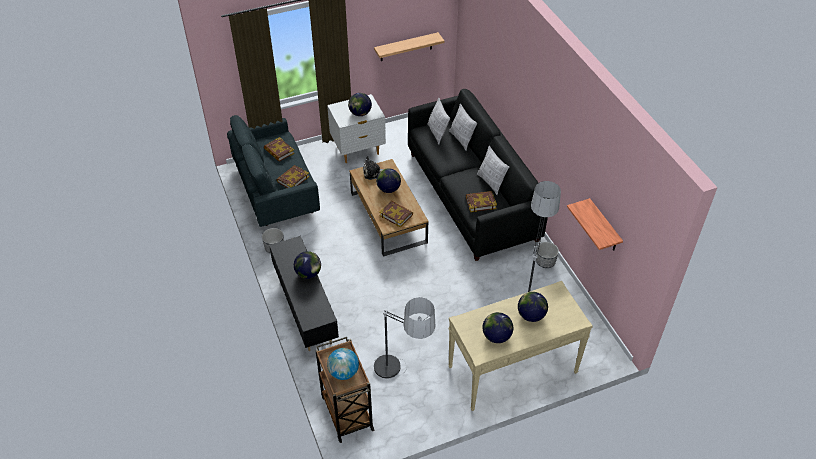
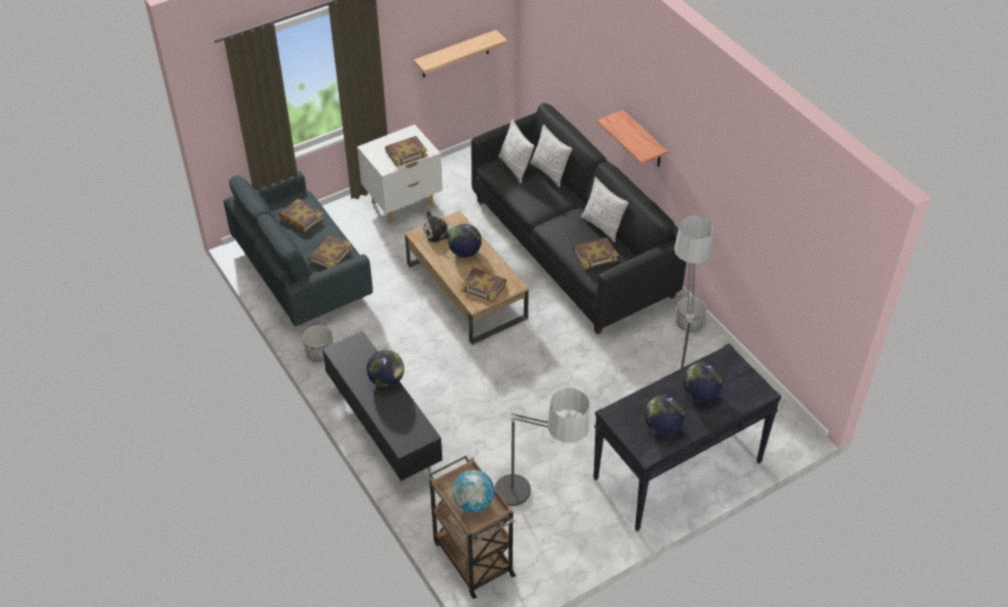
camera: 10 degrees left, 0 degrees up
(360, 113) = (406, 153): globe -> book
(512, 370) = (677, 470): beige console table -> black console table
(604, 226) = (773, 266): shelf -> shelf (644, 140)

